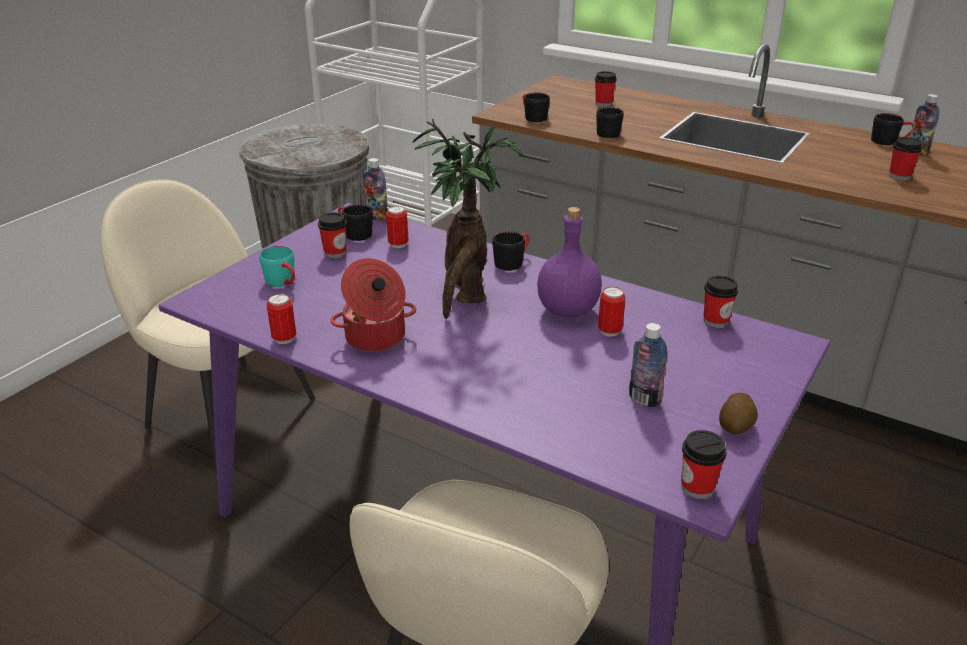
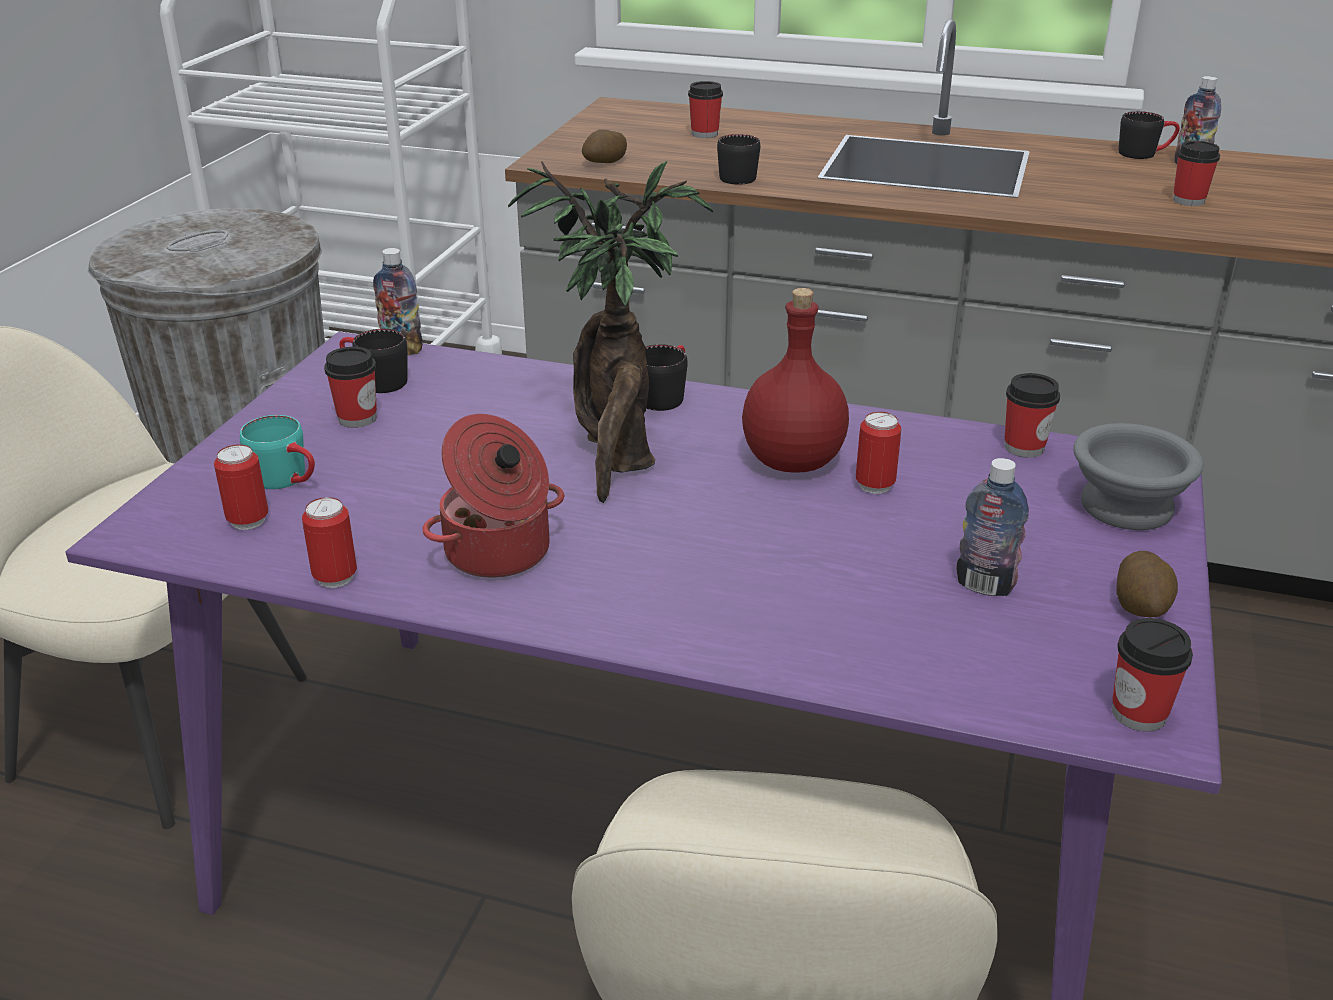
camera: 15 degrees left, 0 degrees up
(398, 244) = (460, 390): can -> can (248, 521)
(532, 117) = (604, 163): black mug -> potato
(567, 311) = (792, 462): purple bottle -> red bottle
(760, 365) = (1124, 504): none -> grey bowl

